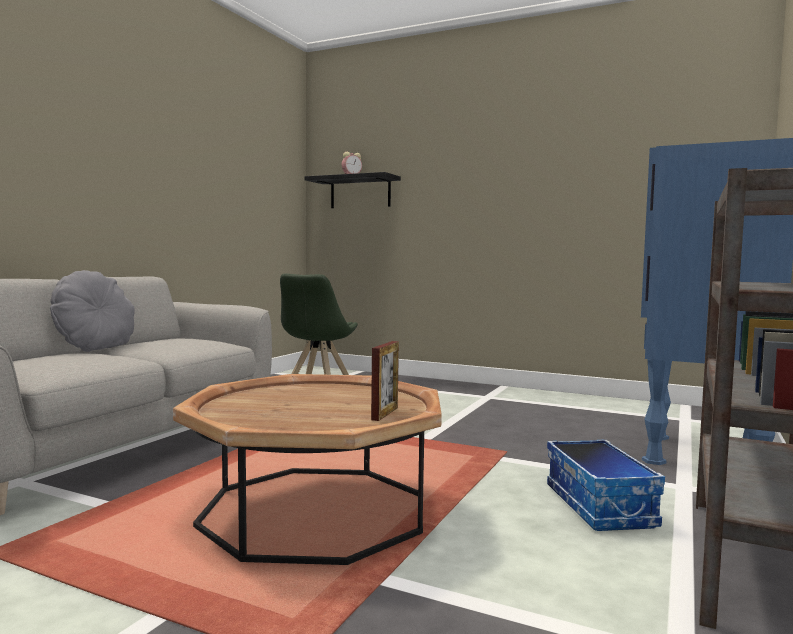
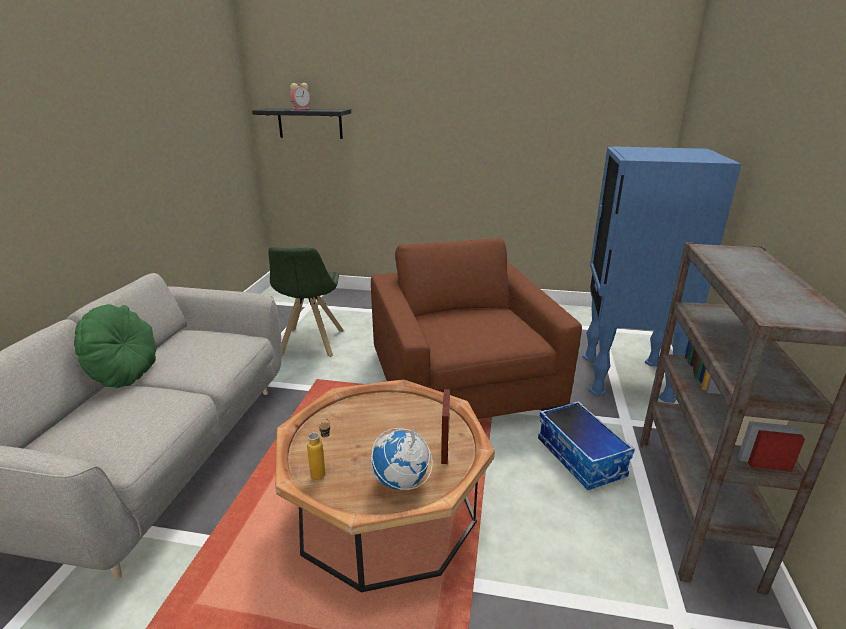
camera: 15 degrees left, 20 degrees up
(95, 349) = (126, 377): grey pillow -> green pillow
(233, 412) = (323, 471): none -> bottle
(313, 424) = (401, 482): none -> globe
(477, 436) = (463, 379): none -> brown armchair

